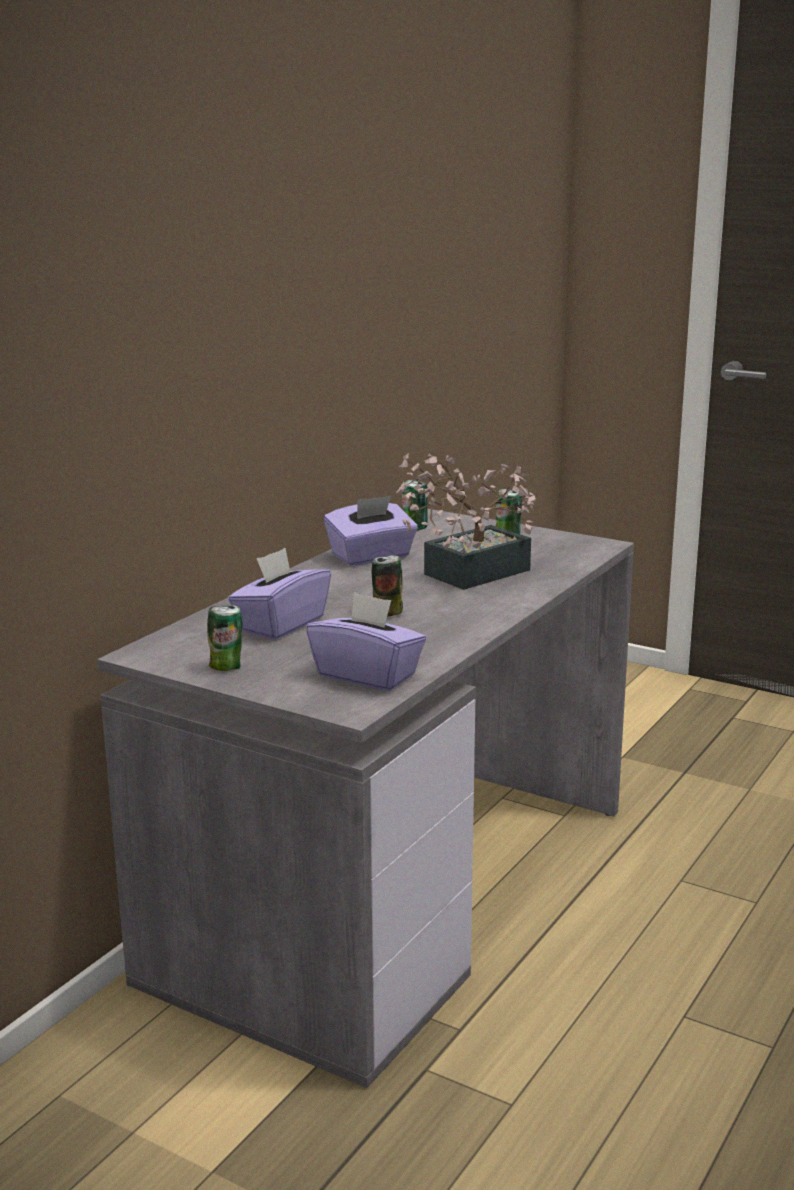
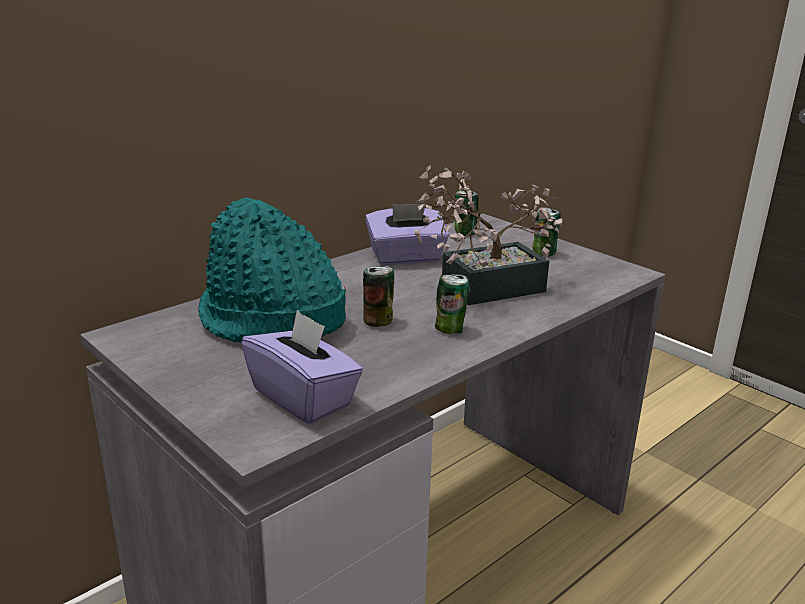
camera: 15 degrees right, 5 degrees up
(226, 667) = (180, 363): can -> can (450, 329)
(281, 624) = (270, 320): purple tissue box -> turquoise hat

